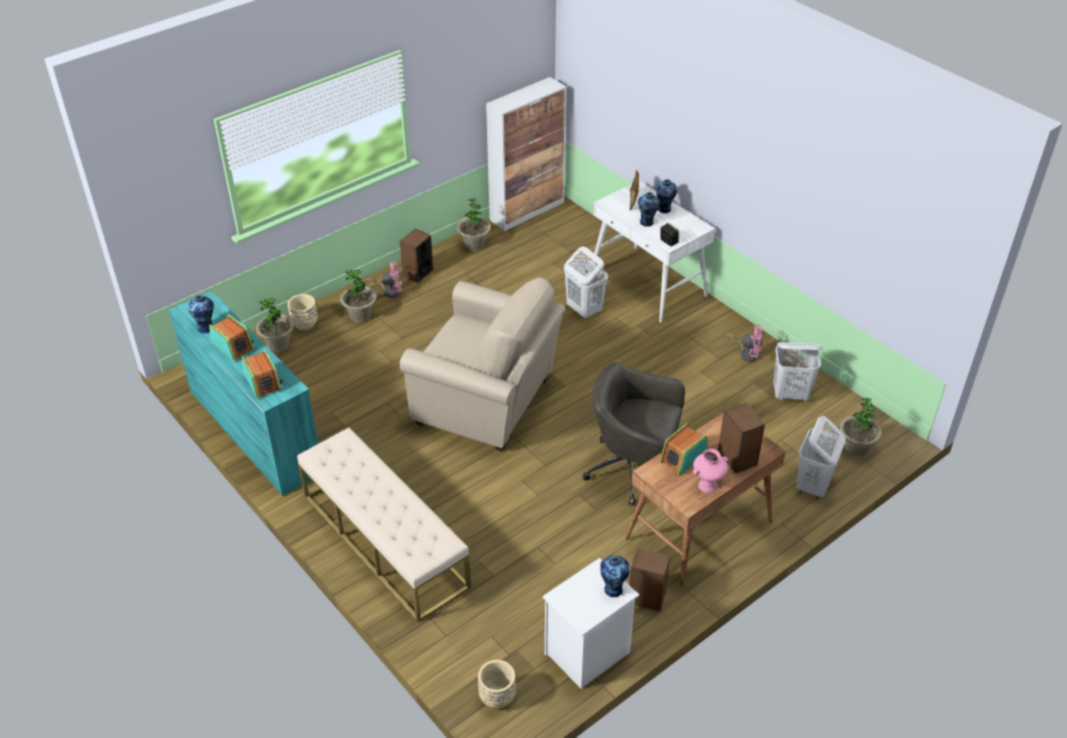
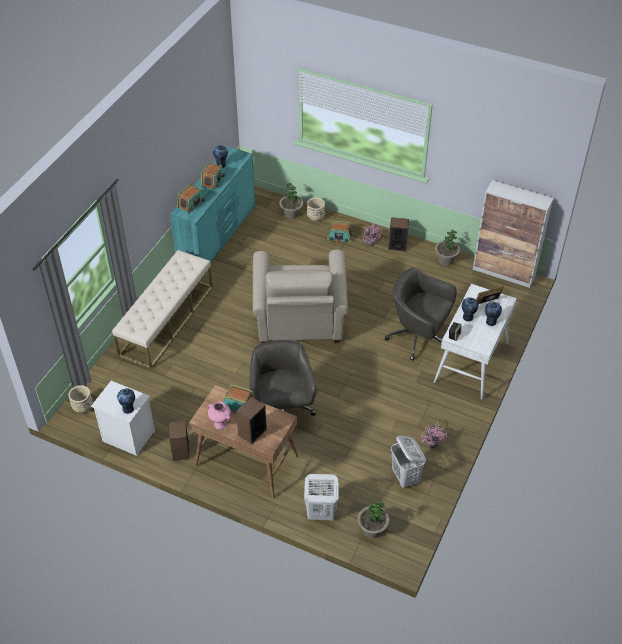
camera: 65 degrees right, 5 degrees up
(360, 315) = (339, 237): potted plant -> radio
(584, 310) = (418, 338): white laundry basket -> grey office chair

